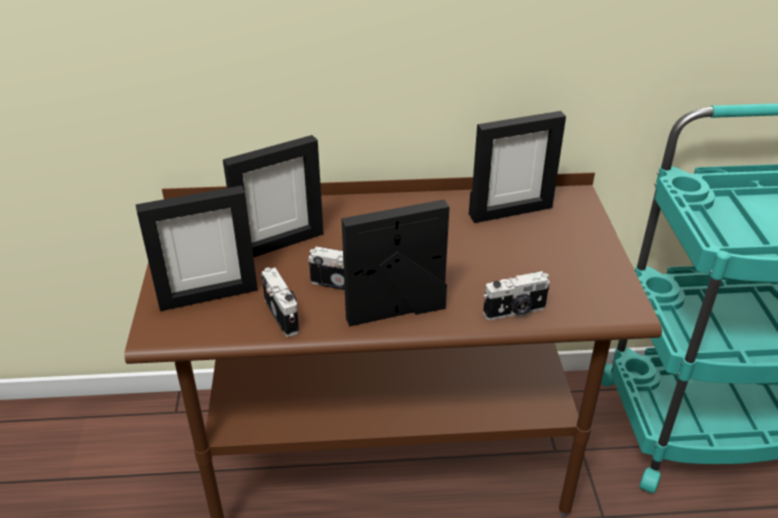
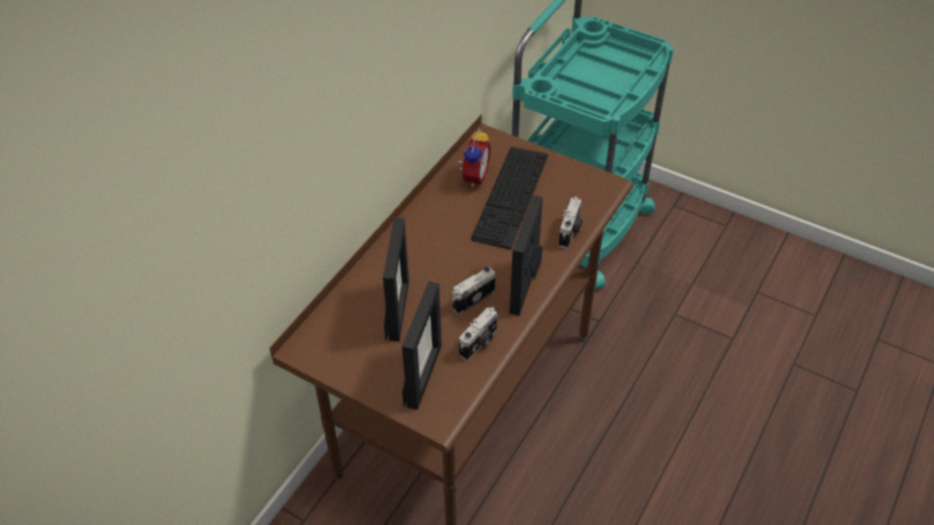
camera: 55 degrees left, 10 degrees up
(283, 315) = (479, 343): camera -> camera turned 120 degrees clockwise
(510, 211) = (473, 176): picture frame -> alarm clock
(515, 246) = (510, 196): none -> keyboard

